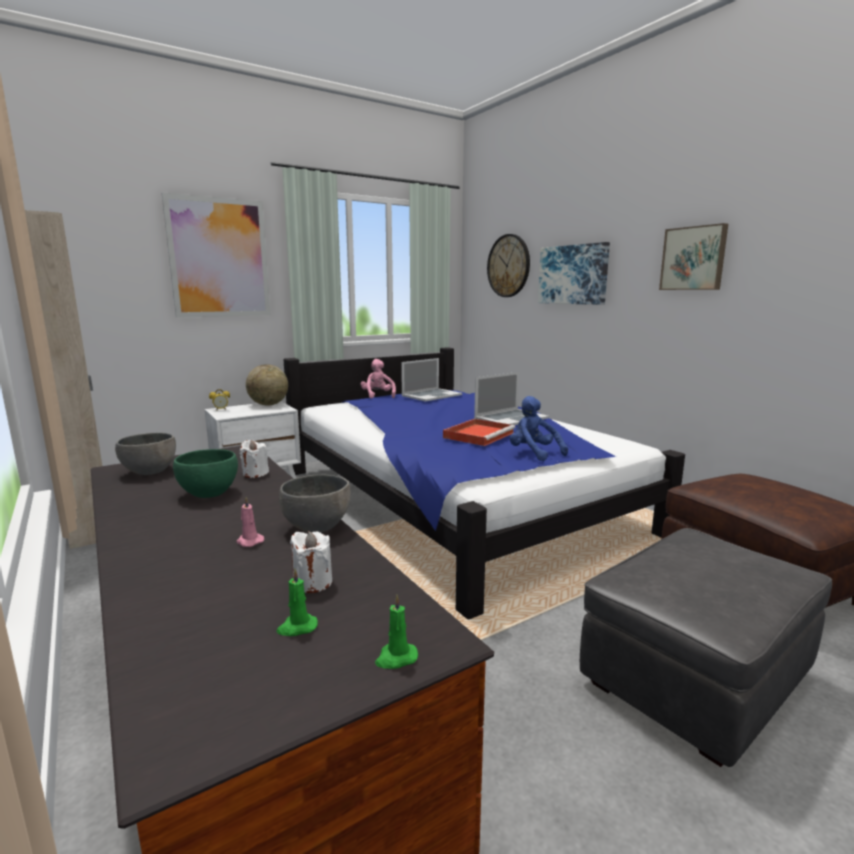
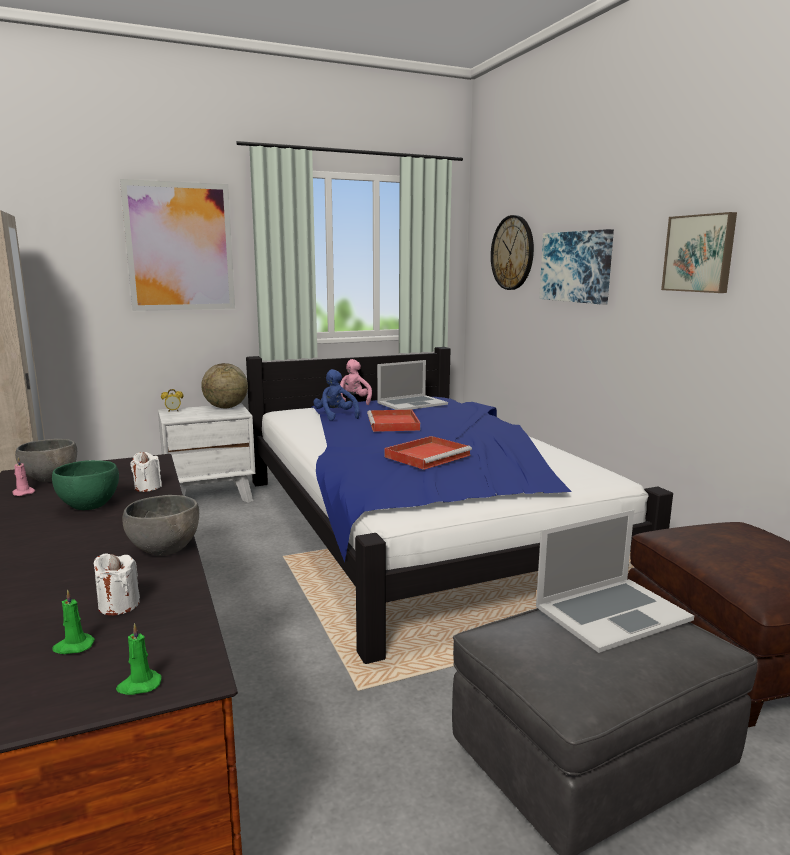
camera: 10 degrees right, 0 degrees up
(249, 541) = (91, 558): pink candle -> pink candle (23, 493)
(429, 411) = (394, 424): none -> red tray
(510, 418) = (481, 437): laptop -> laptop (611, 613)
(533, 453) = (475, 482): blue plush toy -> blue plush toy (335, 416)

